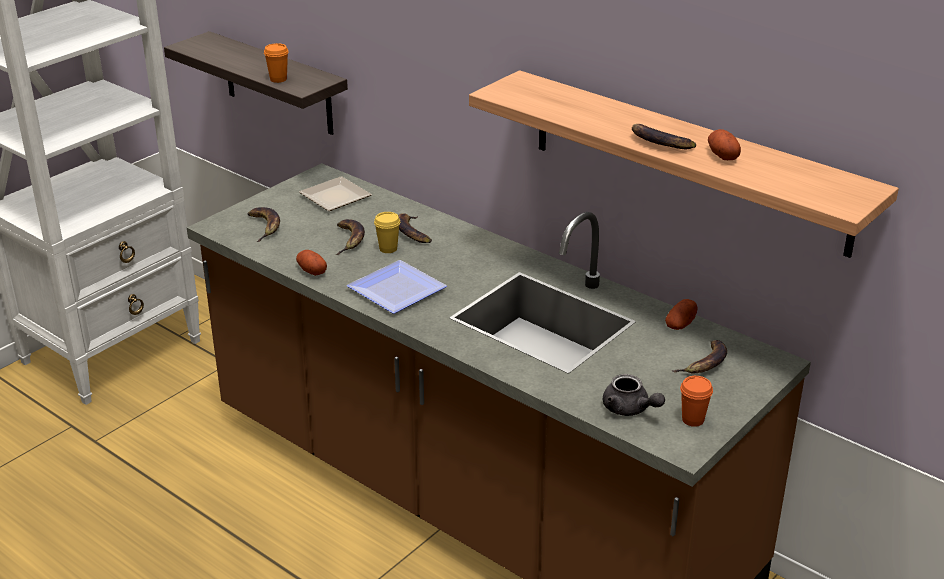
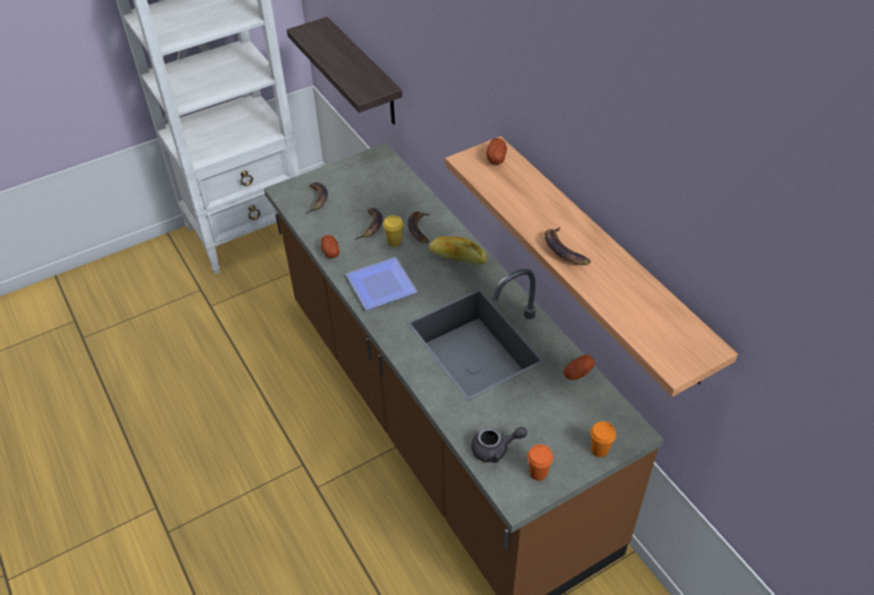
camera: 20 degrees right, 15 degrees up
(278, 79) = (350, 81): orange cup -> orange cup (599, 450)
(332, 197) = (378, 180): plate -> none
(474, 249) = (457, 257): none -> bread
(629, 409) = (495, 449): grey teapot -> grey teapot turned 75 degrees counterclockwise
(705, 363) = (576, 419): banana -> none
(722, 155) = (607, 278): potato -> potato (496, 158)

